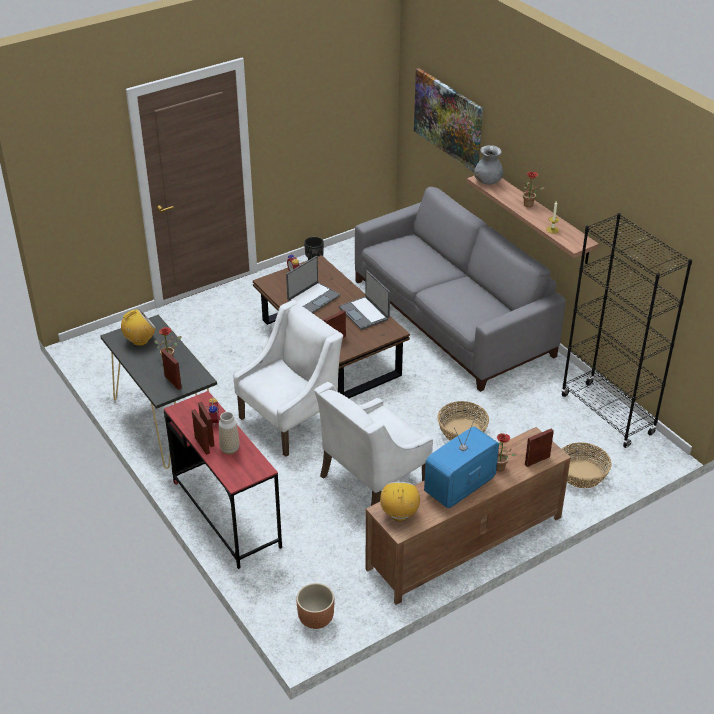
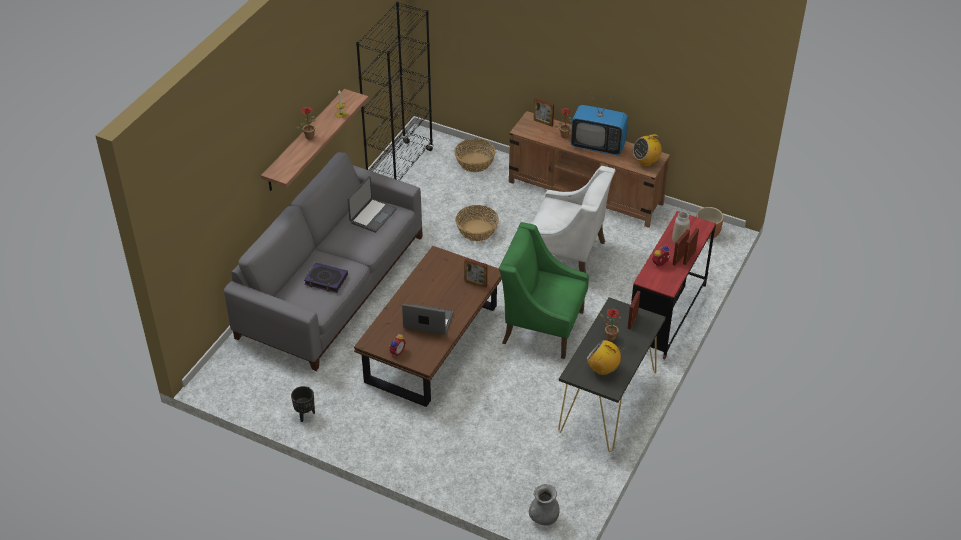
camera: 120 degrees left, 5 degrees up
(291, 420) = (542, 326): white armchair -> green armchair
(364, 313) = (425, 281): laptop -> laptop (372, 216)
(411, 261) = (326, 280): none -> book
(448, 119) = (215, 199): picture -> none
(487, 181) = (285, 169): grey vase -> grey vase (544, 517)

